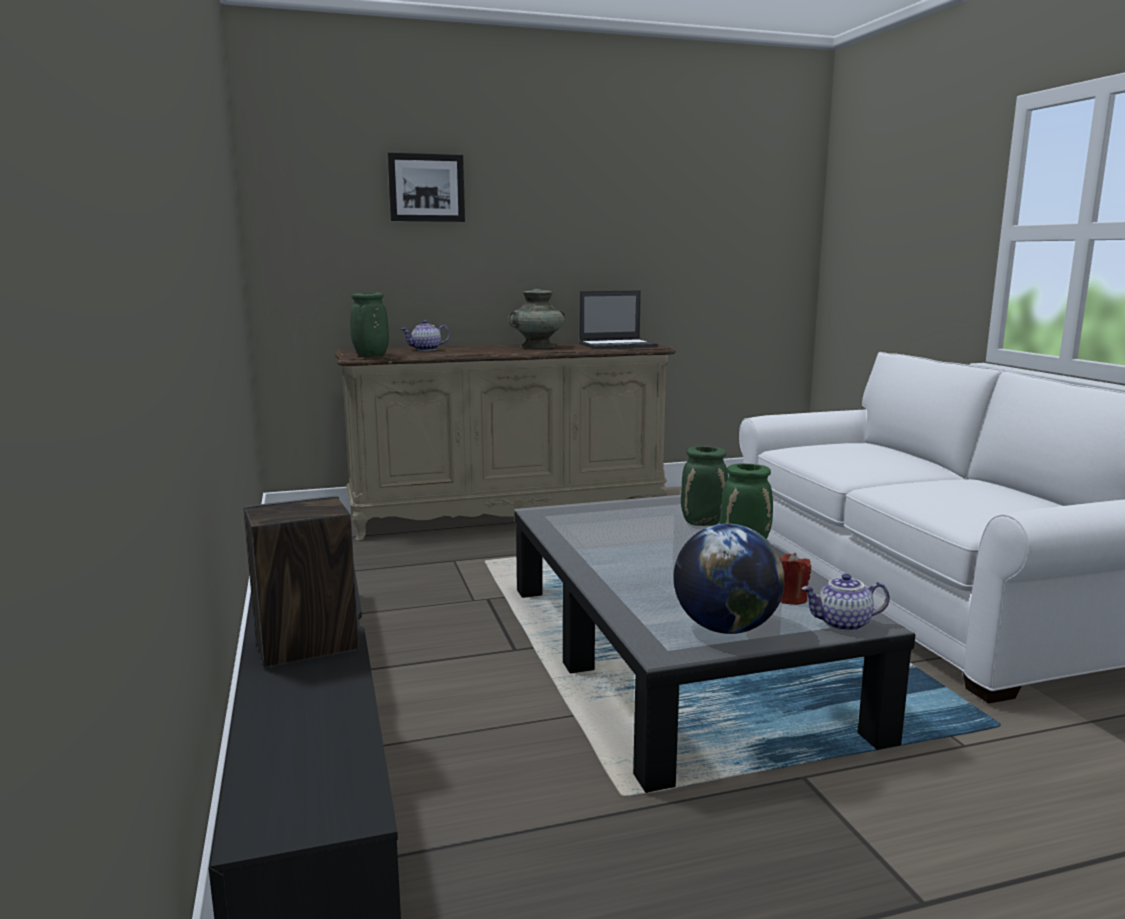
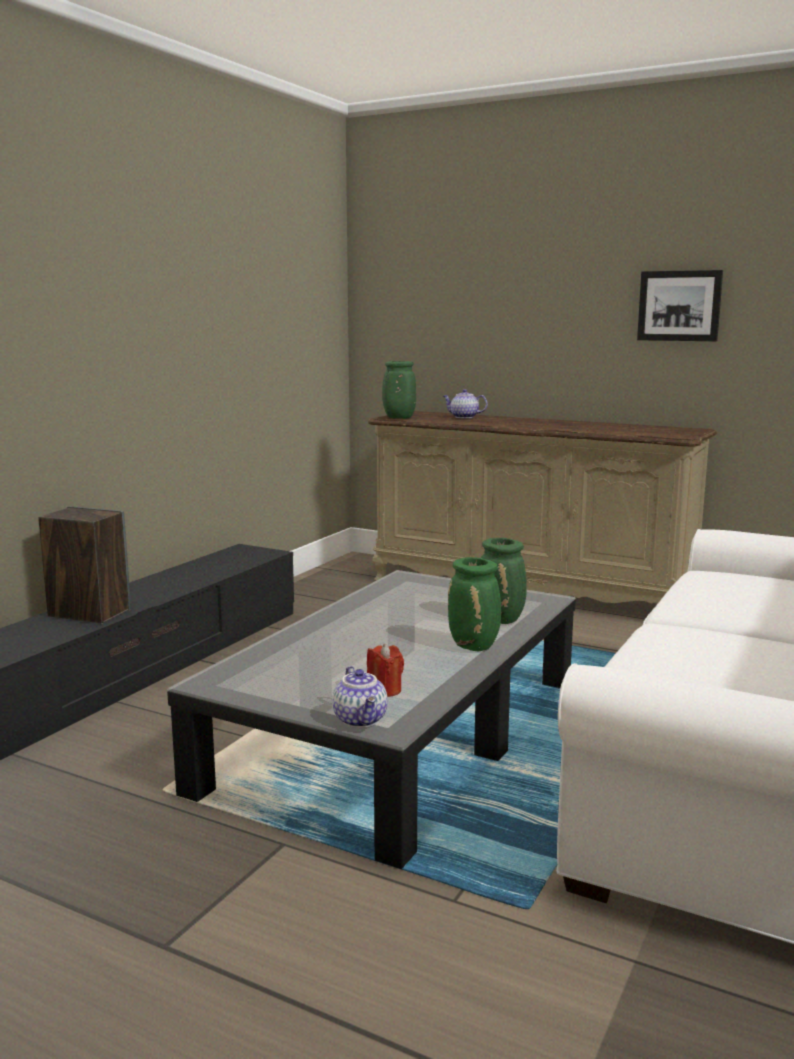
camera: 45 degrees right, 0 degrees up
(426, 188) = (493, 262): picture -> picture (679, 306)
(537, 346) = (568, 424): turquoise vase -> none
(618, 345) = (651, 431): laptop -> none
(725, 628) = (279, 688): globe -> none
(843, 624) = (361, 720): teapot -> teapot turned 150 degrees counterclockwise

